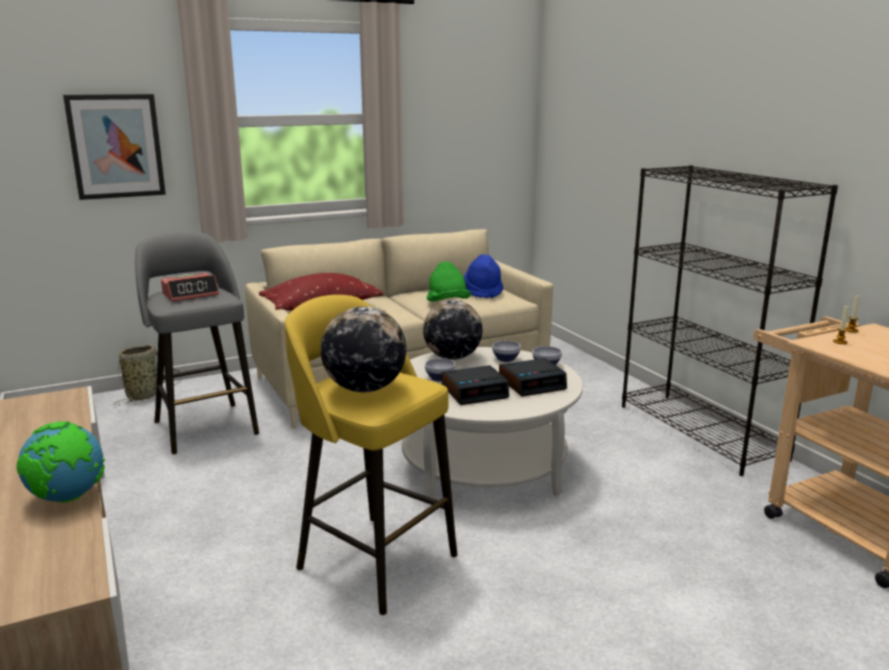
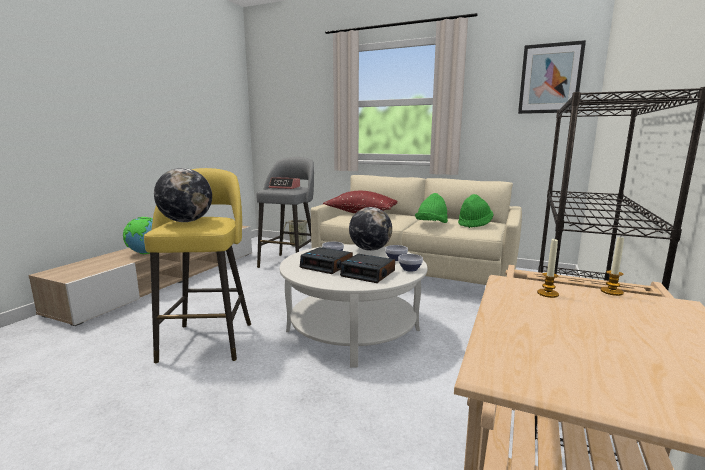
camera: 50 degrees right, 5 degrees down
(116, 146) = (306, 117): picture -> picture (550, 79)
(483, 292) = (474, 224): blue hat -> green hat

